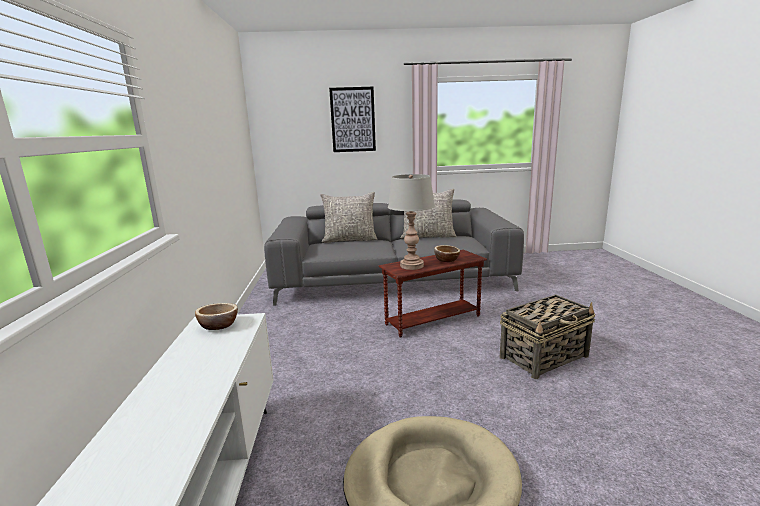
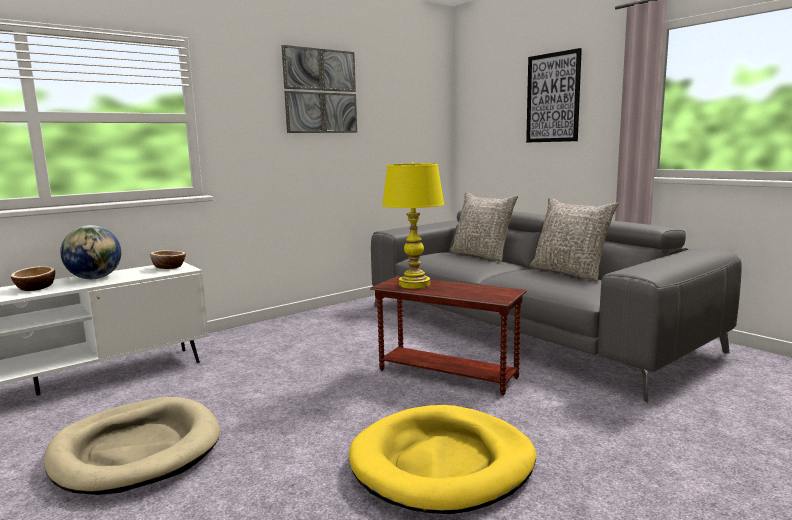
camera: 55 degrees right, 5 degrees down
(187, 370) = (95, 278): none -> globe
(203, 107) = (320, 91): none -> picture
(412, 266) = (414, 284): grey table lamp -> yellow table lamp
(446, 260) = (463, 291): bowl -> bowl (35, 288)
(544, 356) = (442, 464): basket -> yellow dog bed

